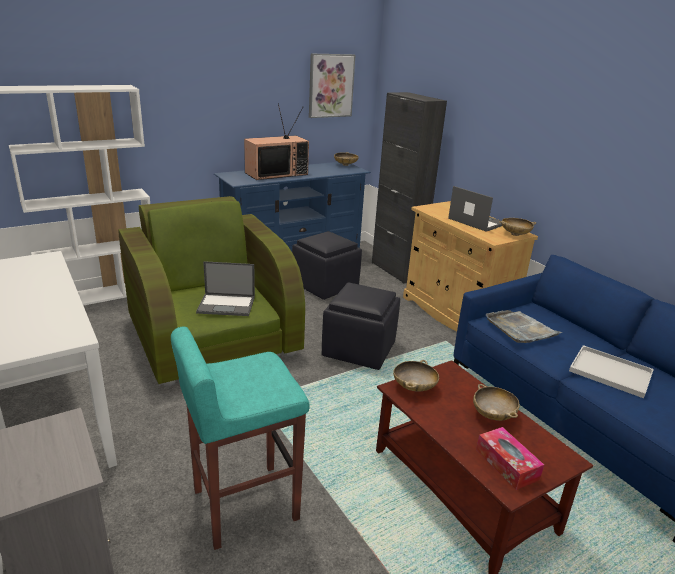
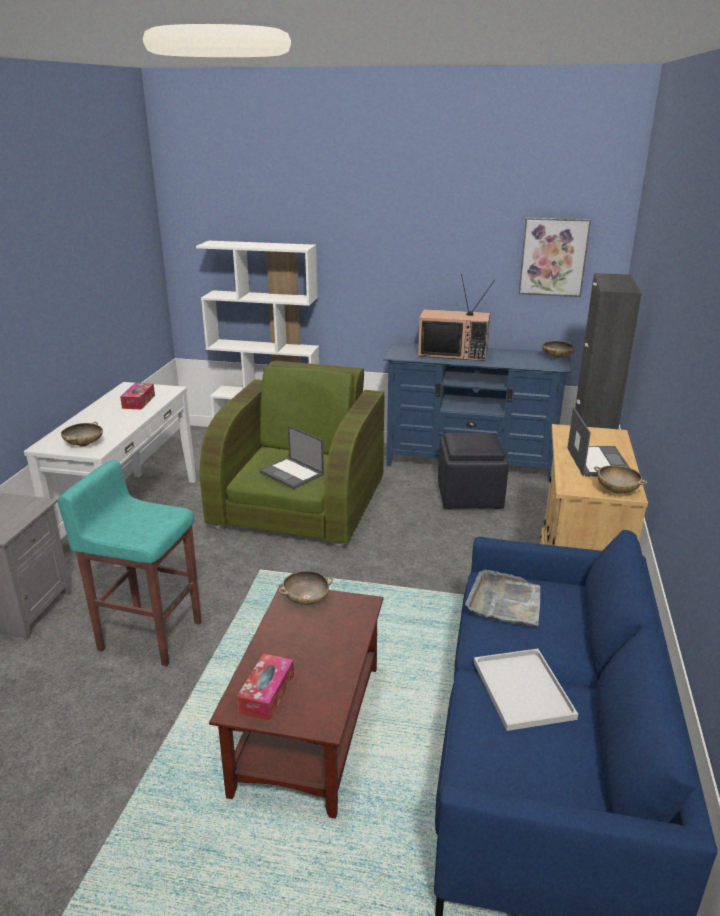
camera: 45 degrees right, 0 degrees up
(31, 277) = (138, 402): none -> tissue box
(359, 350) = (407, 569): black ottoman -> none
(493, 414) = (330, 656): beige bowl -> beige bowl (84, 444)

